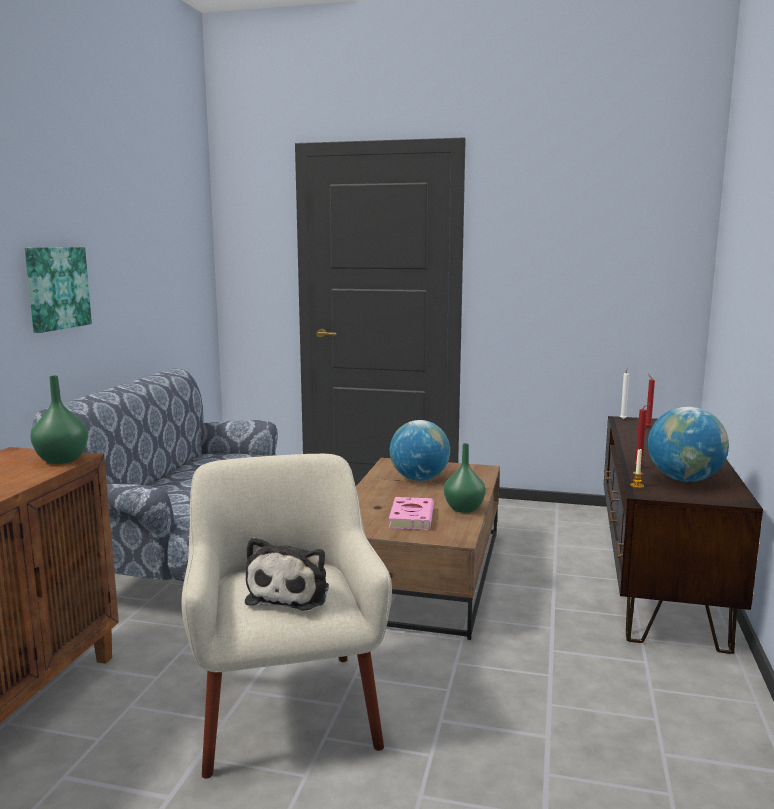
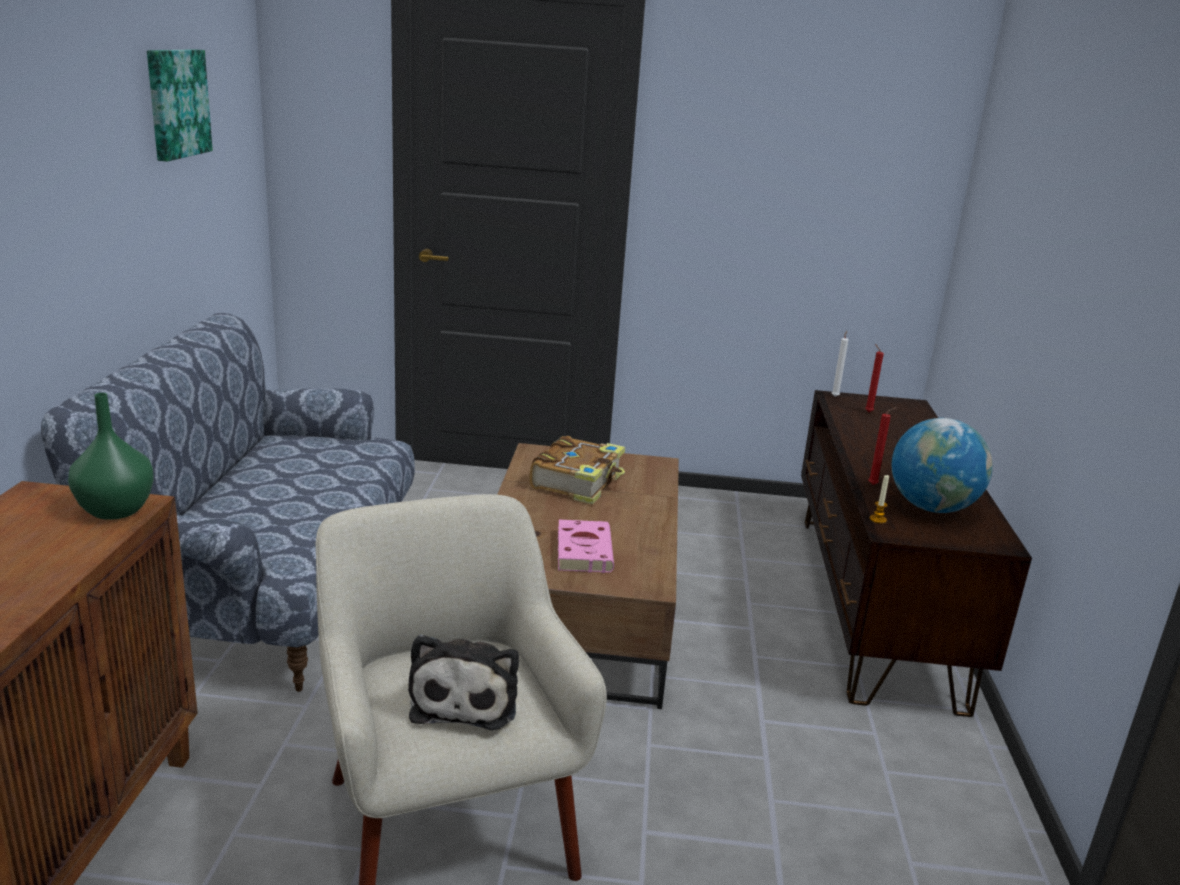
camera: 10 degrees left, 10 degrees up
(56, 288) = (57, 217): picture -> picture (176, 103)
(419, 479) = (579, 482): globe -> book
(464, 509) = (649, 535): green vase -> none

